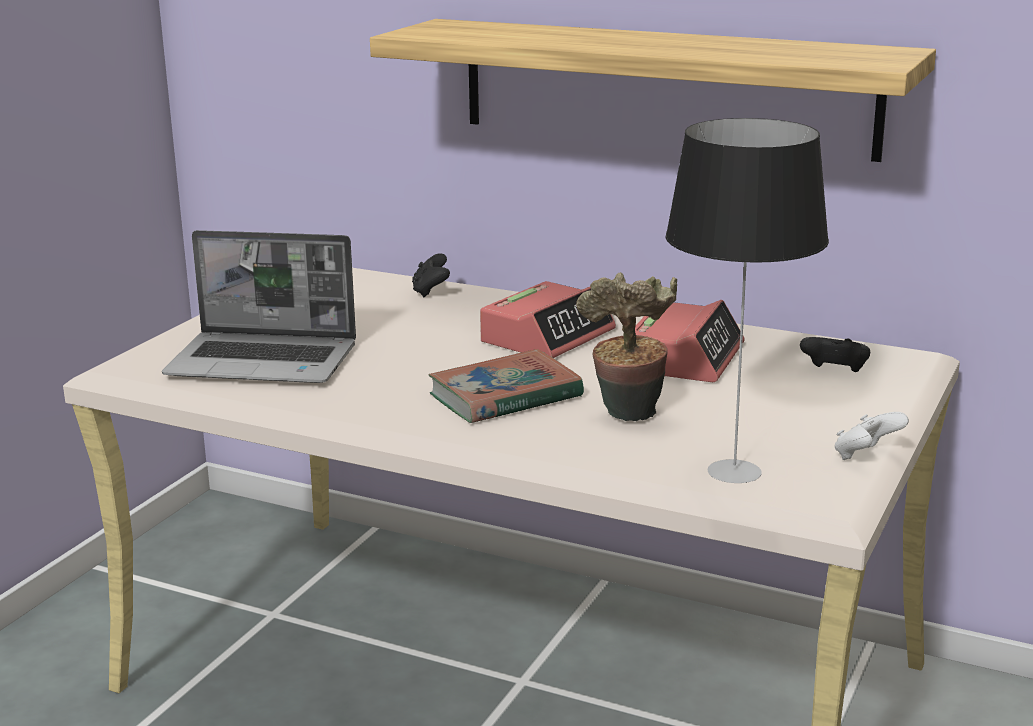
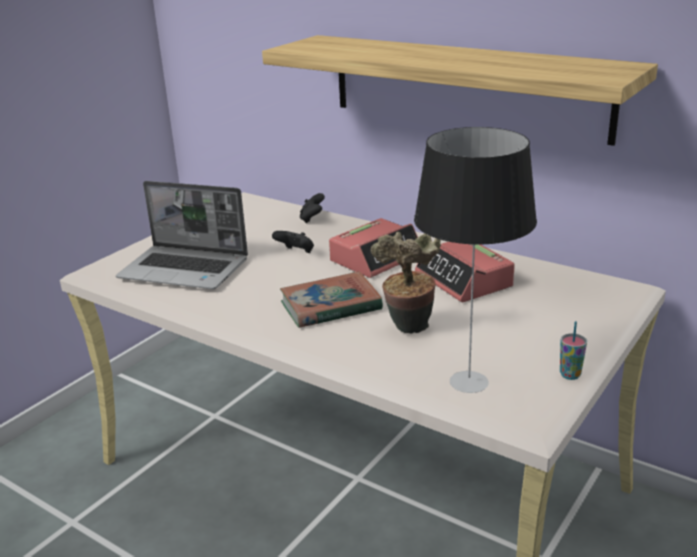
camera: 10 degrees right, 5 degrees up
(684, 358) = (464, 280): alarm clock -> alarm clock turned 120 degrees clockwise
(834, 373) = (567, 298): black game controller -> black game controller (296, 253)
(865, 457) = (570, 375): white game controller -> cup

